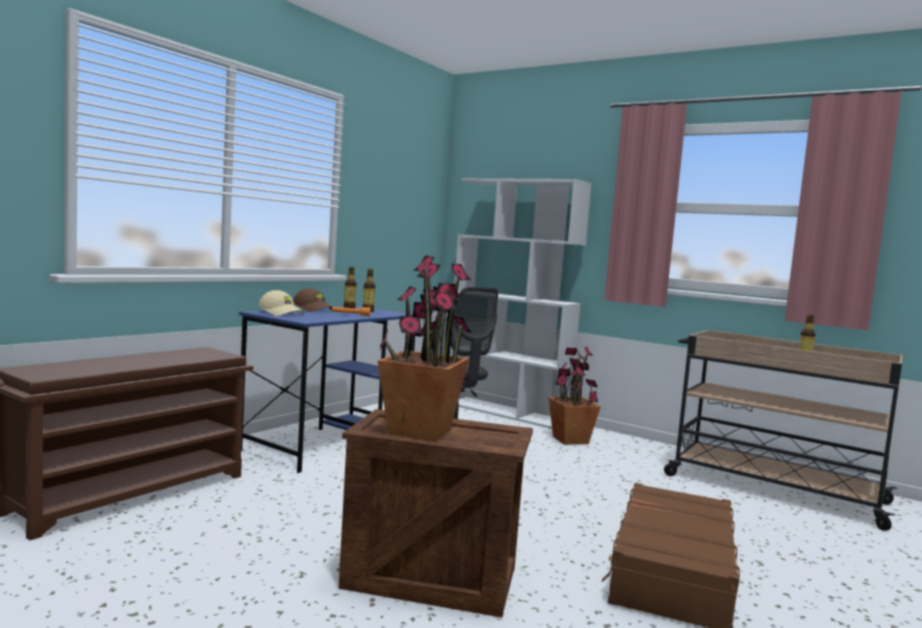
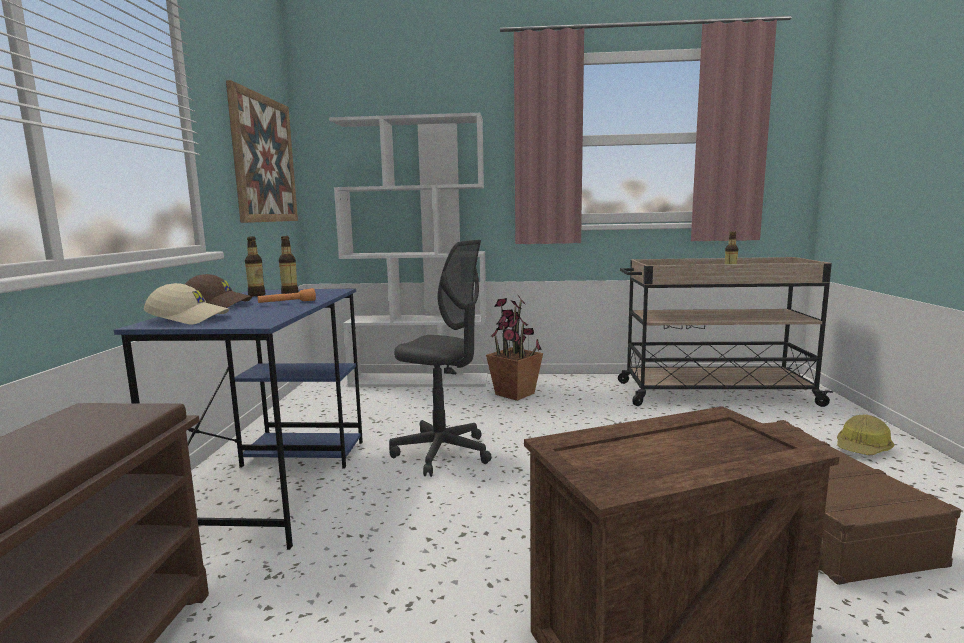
camera: 30 degrees left, 5 degrees up
(407, 209) = (264, 159): none -> picture
(420, 431) = (662, 460): potted plant -> none
(845, 565) = (862, 448): none -> hard hat

